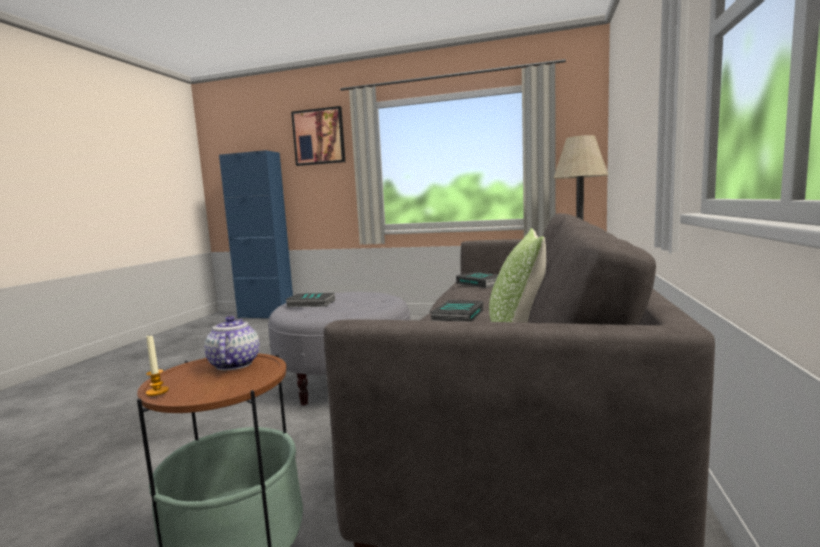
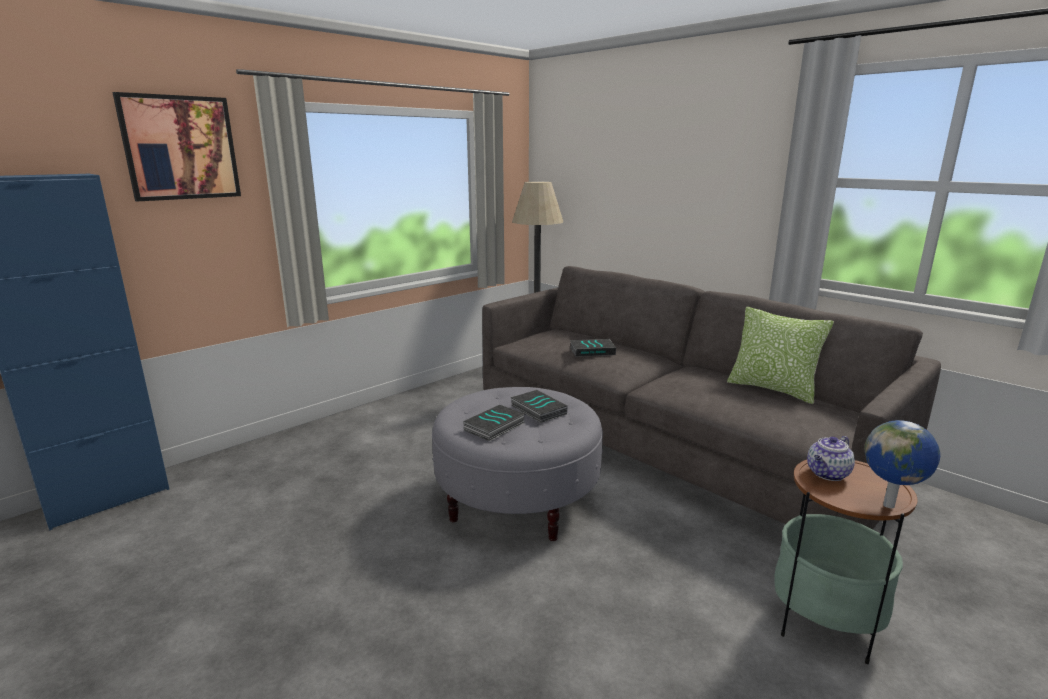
camera: 60 degrees left, 10 degrees up
(157, 392) = (890, 506): candle -> globe
(234, 364) = (827, 474): teapot -> teapot turned 60 degrees counterclockwise
(457, 316) = (699, 387): book -> book (537, 410)

